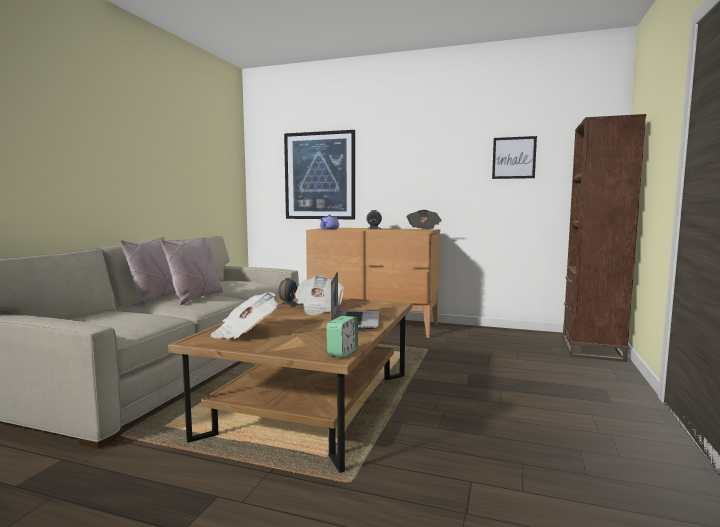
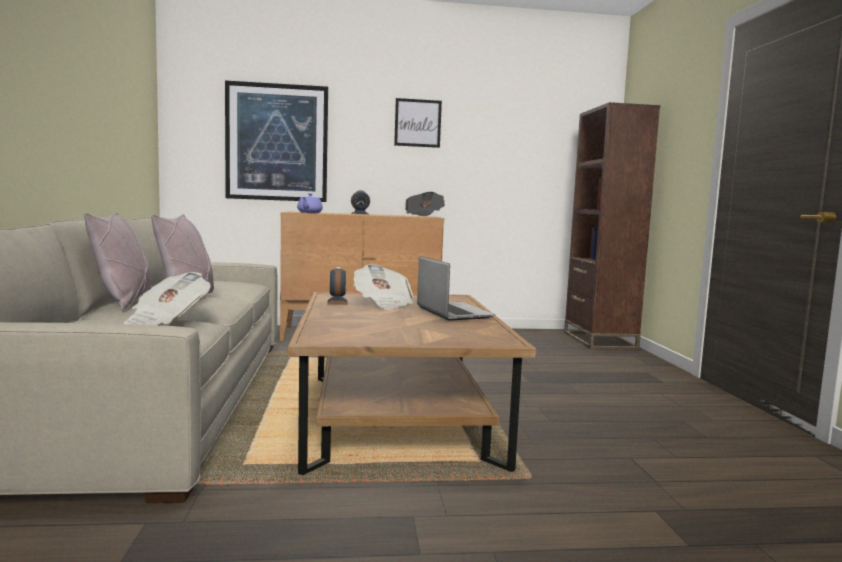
camera: 25 degrees left, 0 degrees up
(245, 333) = (354, 329): newspaper -> newspaper (167, 320)
(343, 352) = (506, 338): alarm clock -> none
(514, 158) = (515, 139): picture -> picture (417, 123)

